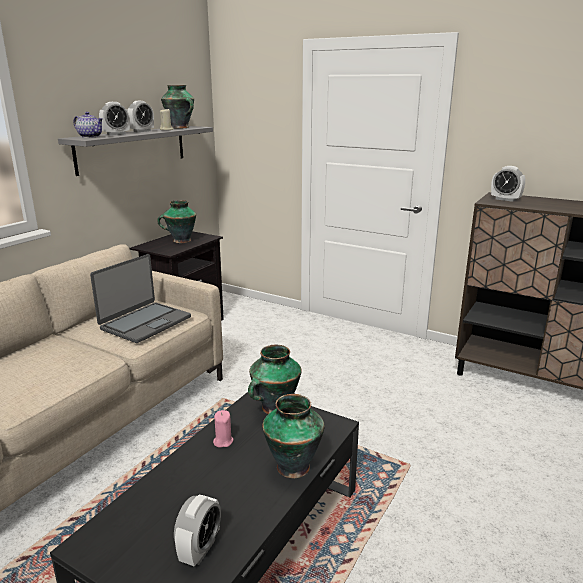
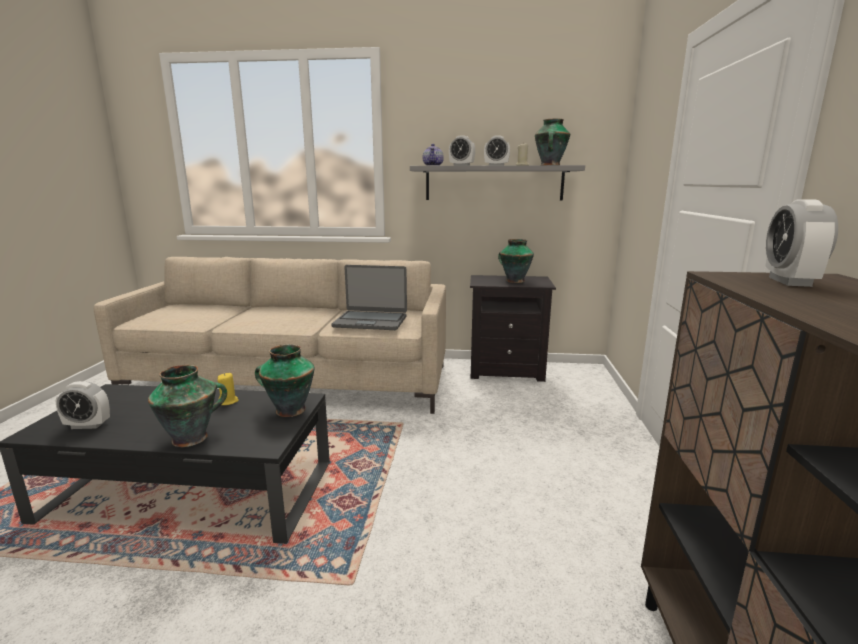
camera: 65 degrees right, 5 degrees down
(223, 441) = (228, 401): pink candle -> yellow candle

